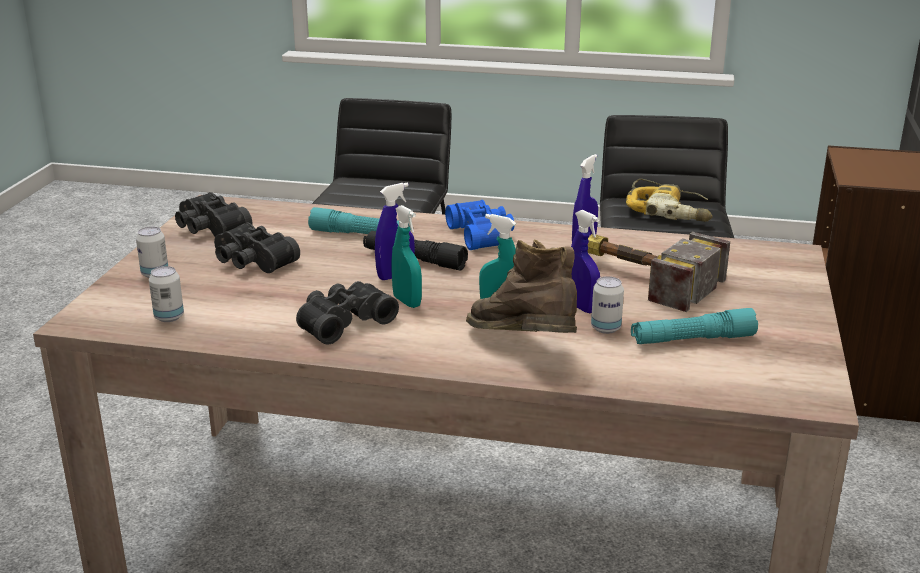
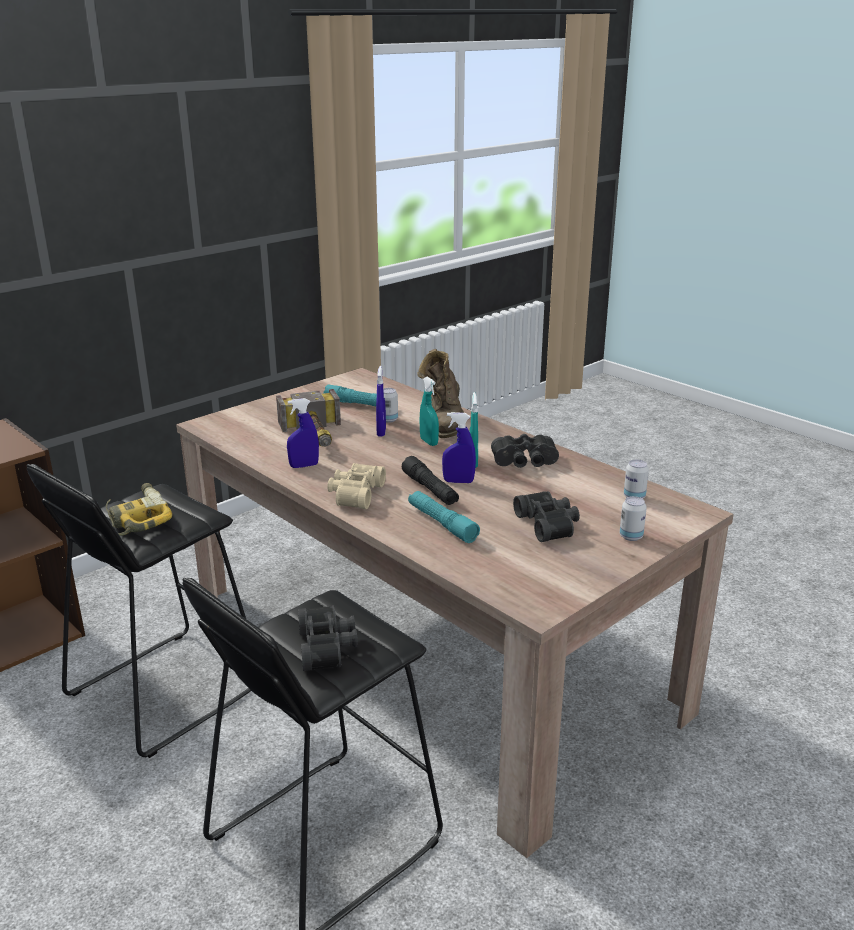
camera: 145 degrees left, 0 degrees up
(209, 229) = (561, 573): black binoculars -> black binoculars (328, 646)
(482, 235) = (354, 494): blue binoculars -> beige binoculars

